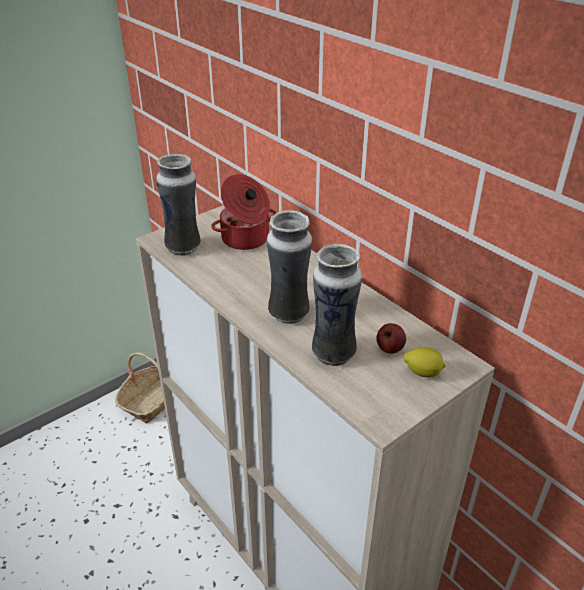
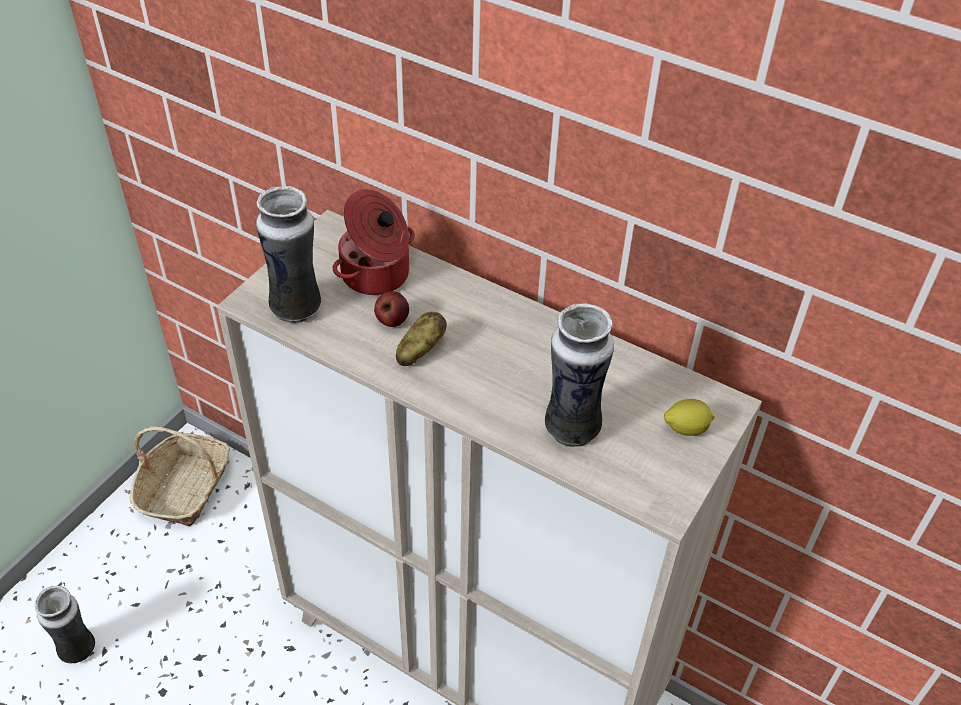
camera: 20 degrees left, 10 degrees up
(250, 285) = (420, 350): none -> potato
(289, 314) = (492, 384): vase -> vase (78, 650)
(389, 349) = (635, 405): apple -> apple (392, 321)

